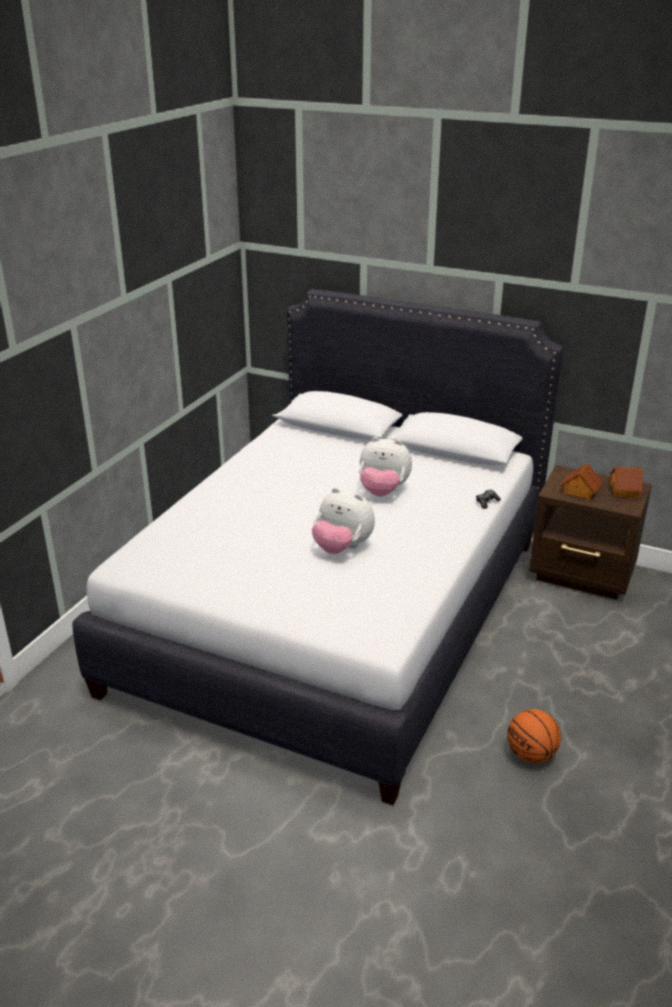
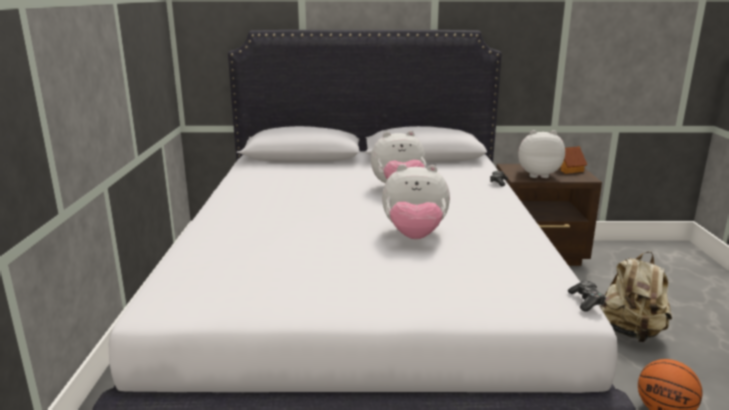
camera: 25 degrees left, 10 degrees down
(401, 641) = (586, 301): none -> game controller
(579, 491) = (537, 175): toy house -> plush toy
(585, 682) = (631, 332): none -> beige backpack

